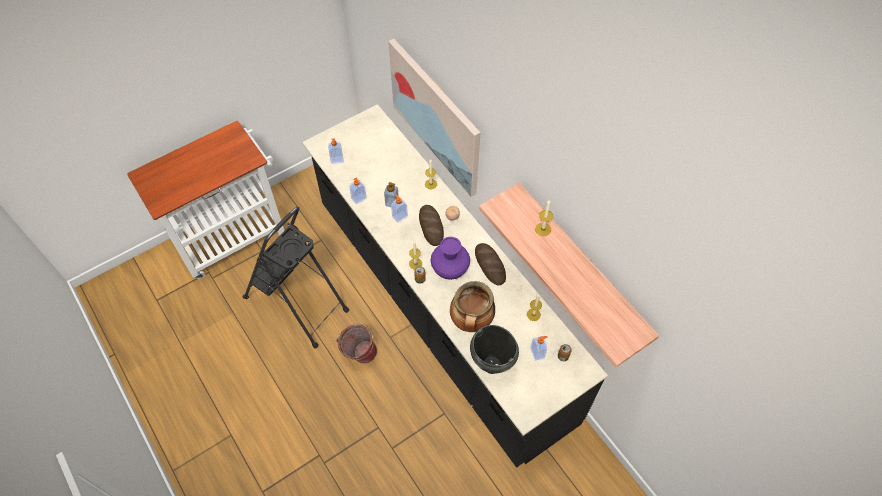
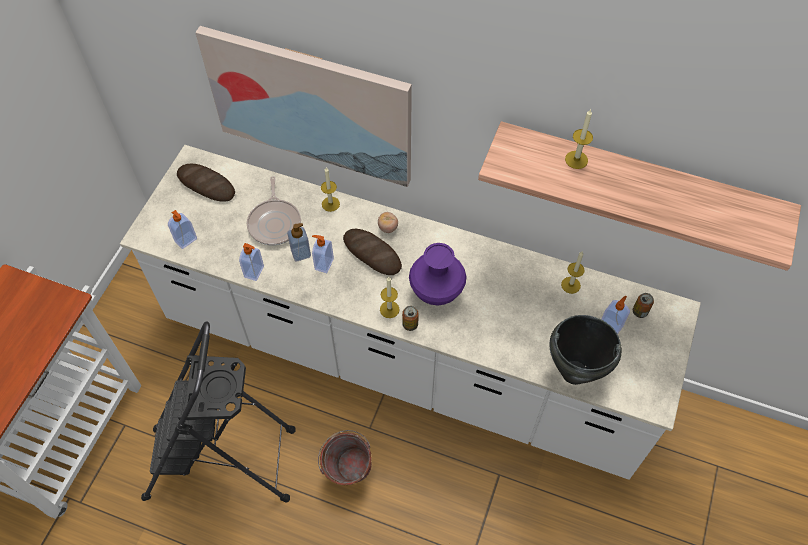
camera: 35 degrees left, 0 degrees up
(391, 177) = (275, 222): none -> frying pan
(441, 310) = (404, 358): black counter -> white counter
(471, 321) = (510, 336): cooking pot -> none
(490, 265) = (477, 258): bread -> bread (206, 185)

